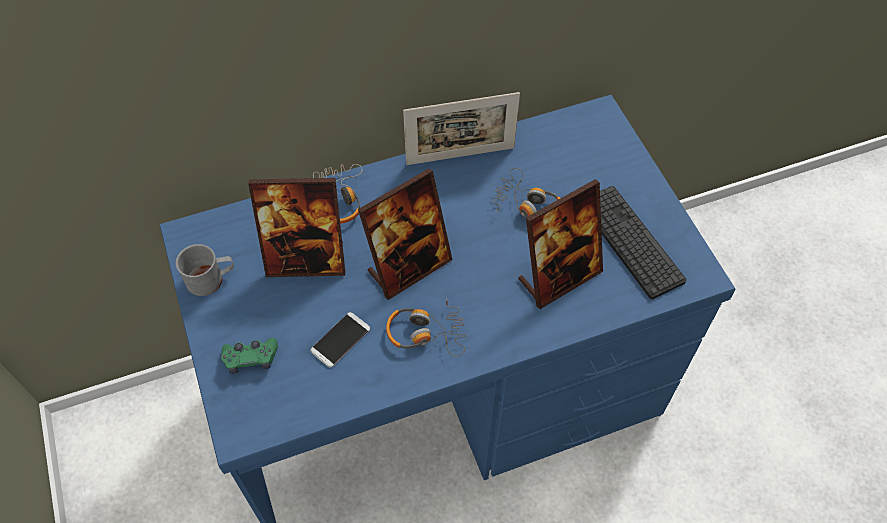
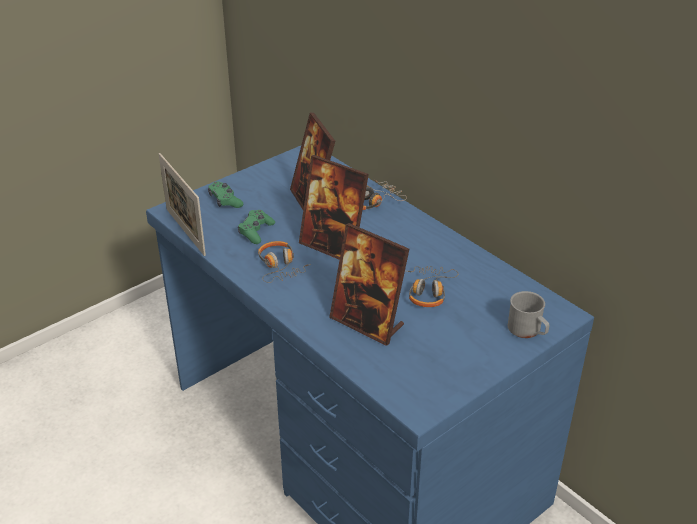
camera: 70 degrees right, 20 degrees down
(211, 279) = (277, 170): grey mug -> grey mug (528, 330)
(340, 340) = (256, 231): phone -> green game controller
(460, 156) = (455, 247): picture frame -> picture frame (185, 232)
(630, 241) = (429, 358): keyboard -> none

